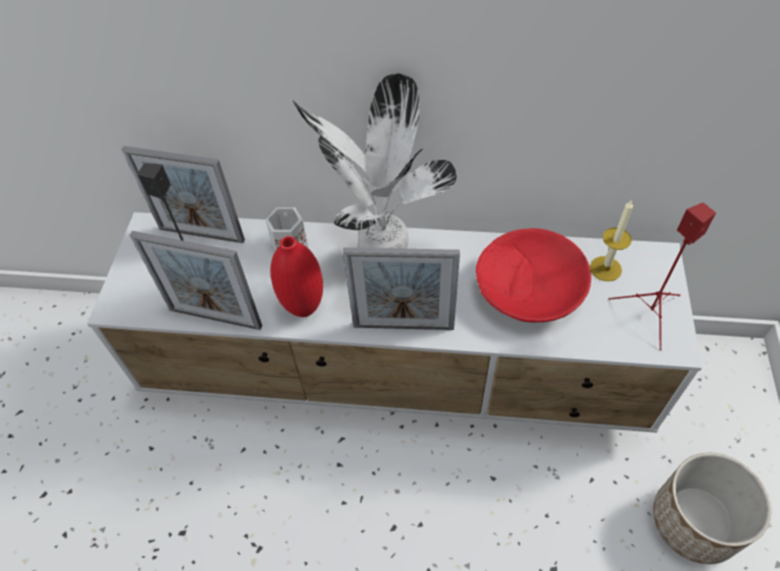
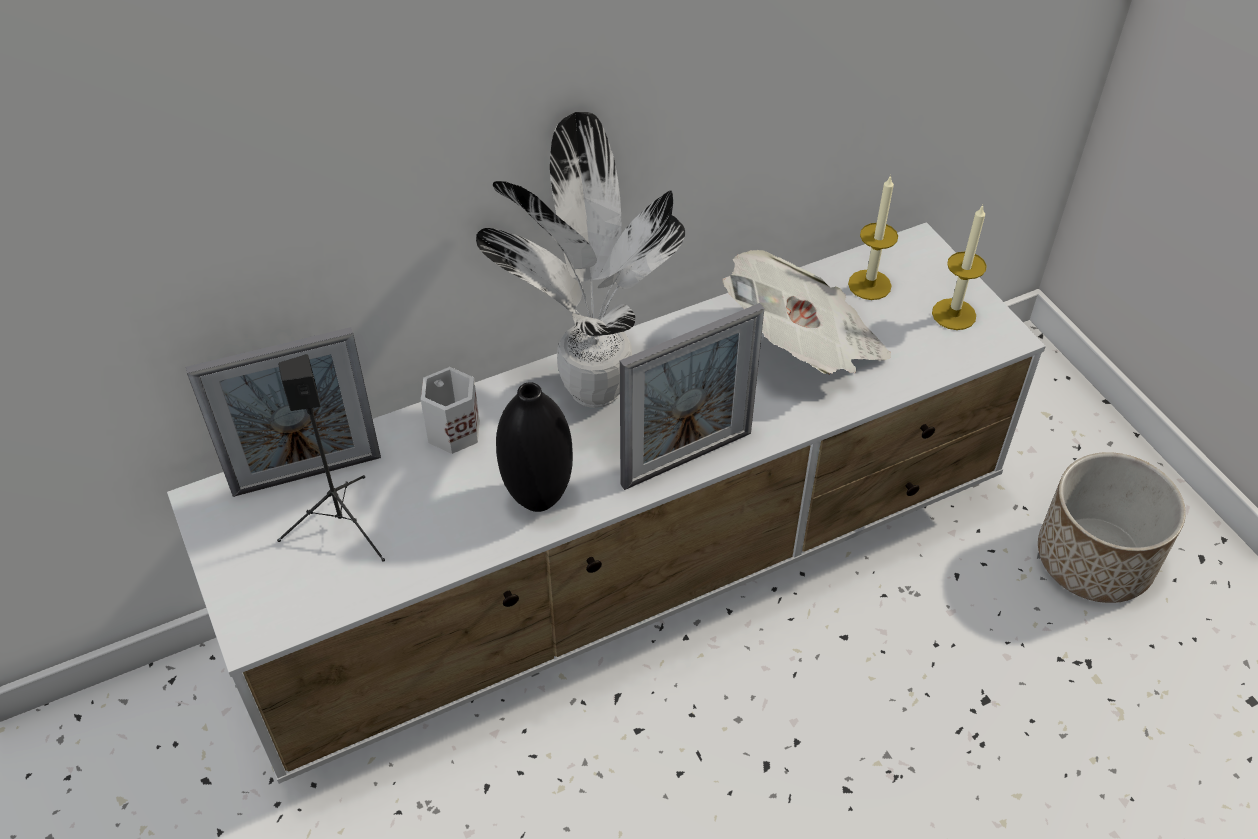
camera: 35 degrees left, 5 degrees down
(215, 318) = (424, 569): picture frame -> none
(304, 307) = (538, 498): red vase -> black vase
(530, 289) = (804, 346): red bowl -> newspaper
(650, 314) = (954, 314): red speaker -> candle

